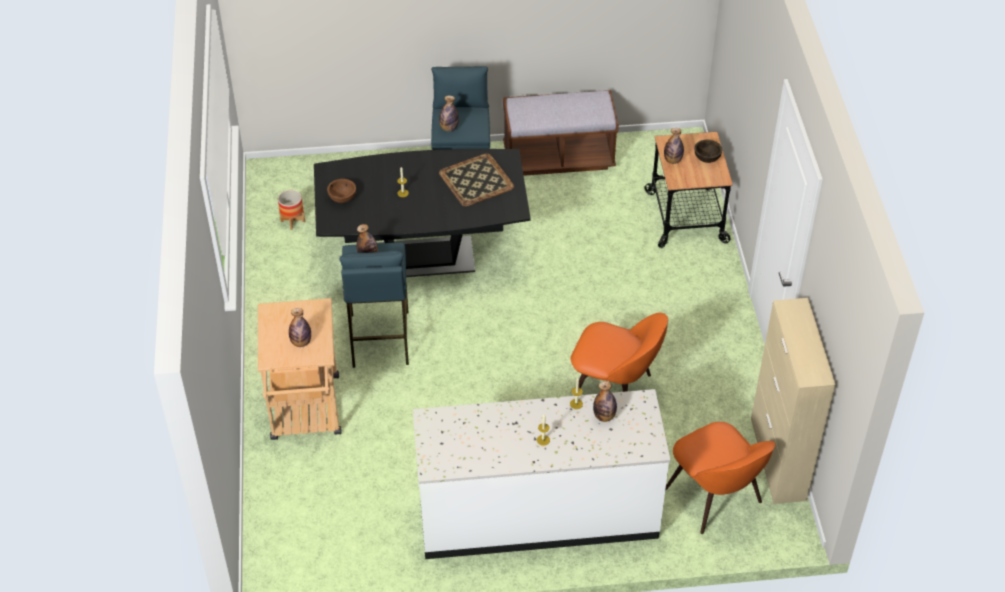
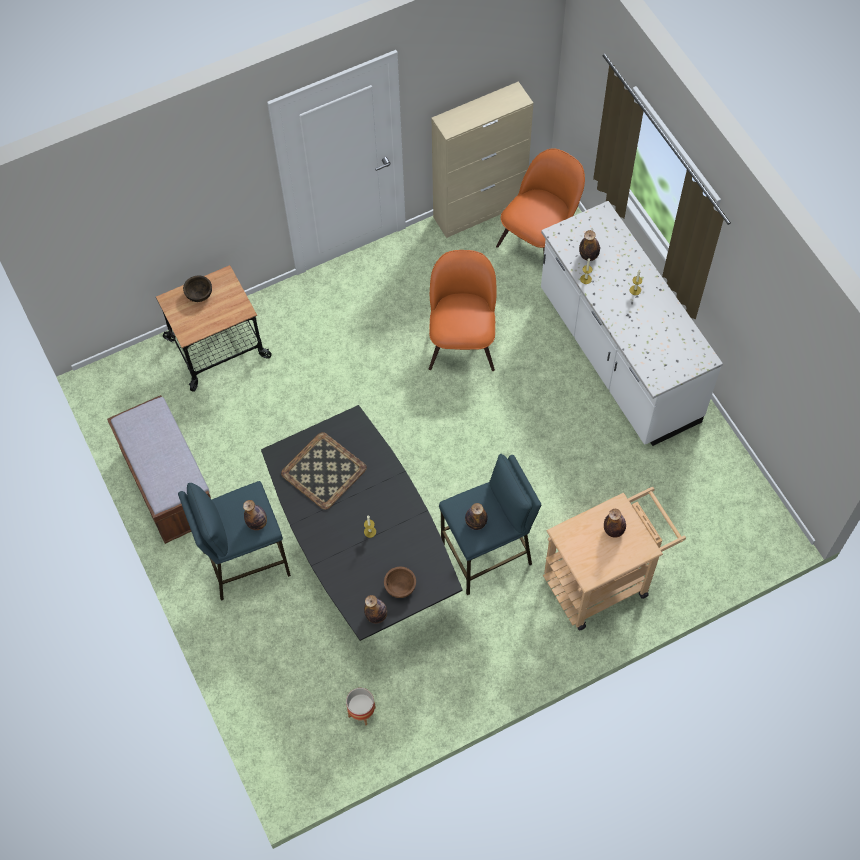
camera: 110 degrees left, 15 degrees up
(672, 160) = (213, 321): bottle -> bottle (376, 615)

